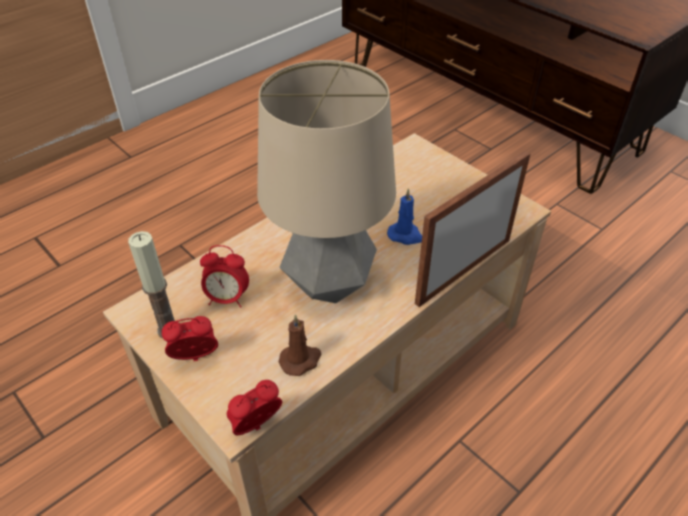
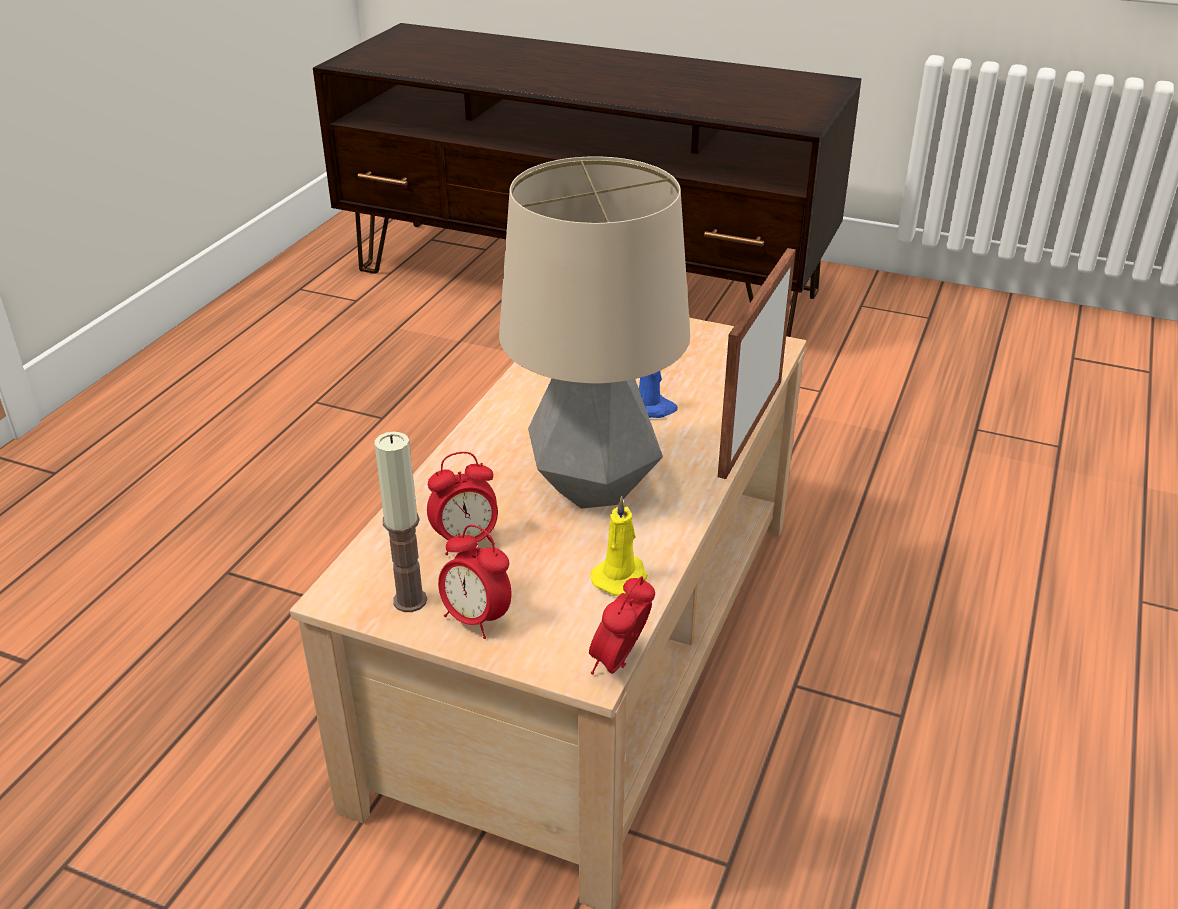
camera: 25 degrees left, 10 degrees down
(195, 358) = (476, 619): alarm clock -> alarm clock turned 105 degrees counterclockwise
(301, 360) = (621, 577): brown candle -> yellow candle

